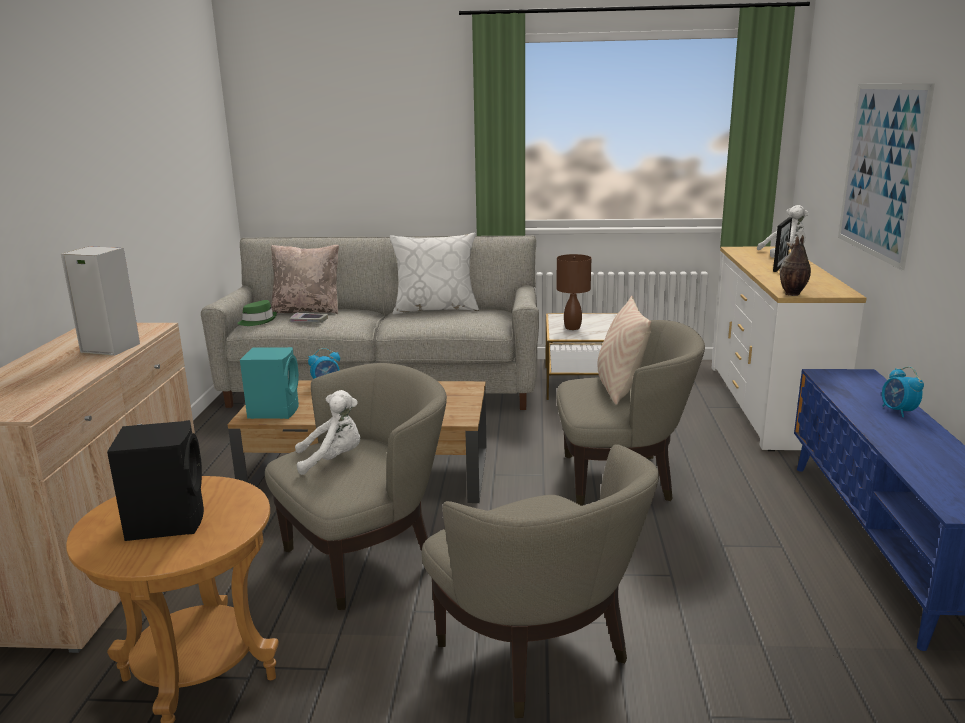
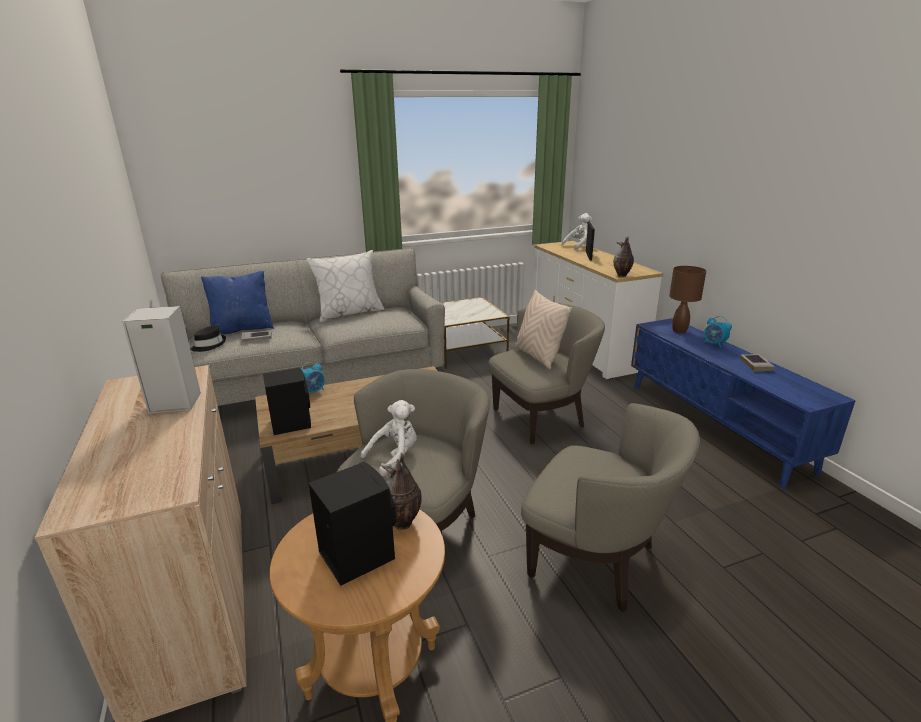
camera: 25 degrees left, 5 degrees up
(237, 507) = (403, 523): none -> vase
(258, 321) = (209, 345): green hat -> black hat
(275, 410) = (291, 423): turquoise speaker -> black speaker
(307, 311) = (242, 329): beige pillow -> blue pillow
(572, 328) = (452, 314): brown table lamp -> brown table lamp (679, 330)
(881, 170) = (664, 190): picture -> none
(935, 448) = (756, 365): none -> book

